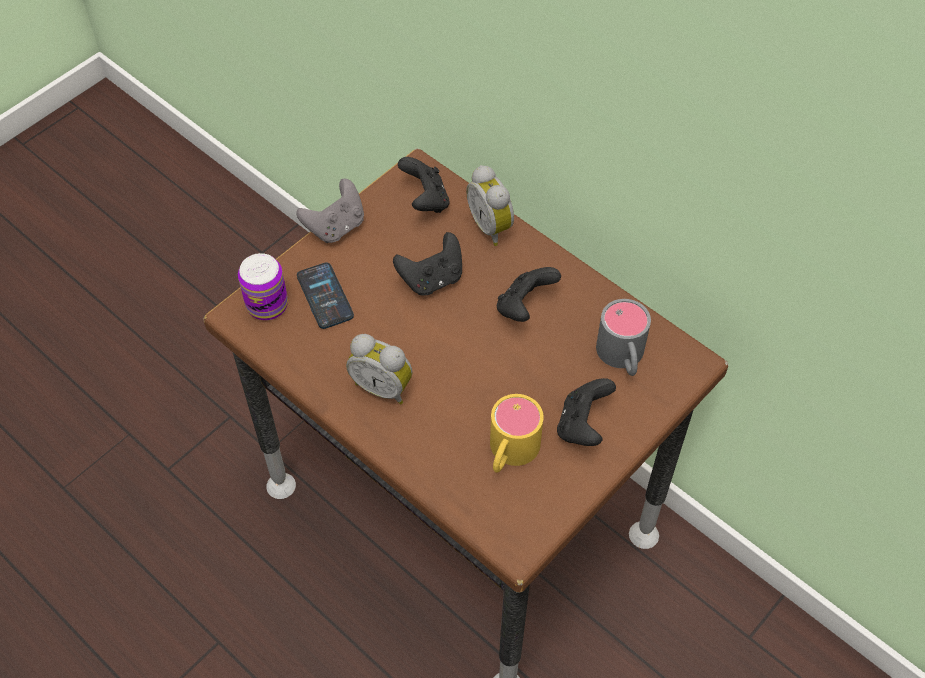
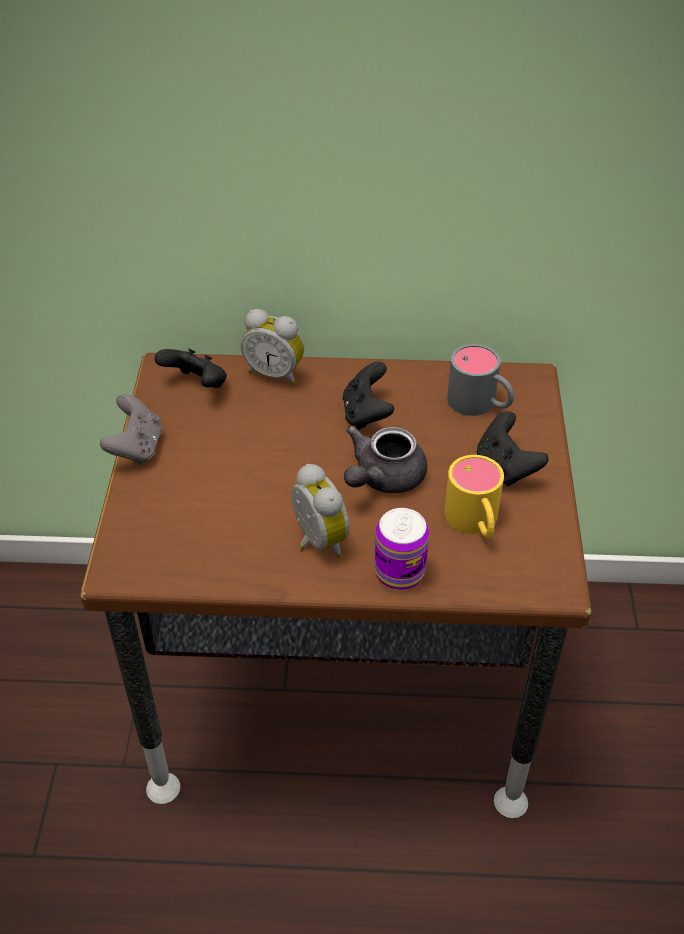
camera: 40 degrees left, 10 degrees down
(267, 305) = (137, 545): can -> can (399, 572)
(325, 296) = (186, 506): phone -> none
(383, 386) = (316, 542): alarm clock -> alarm clock turned 105 degrees counterclockwise
(432, 279) = (268, 438): black game controller -> none
(480, 369) = (382, 478): none -> grey teapot

